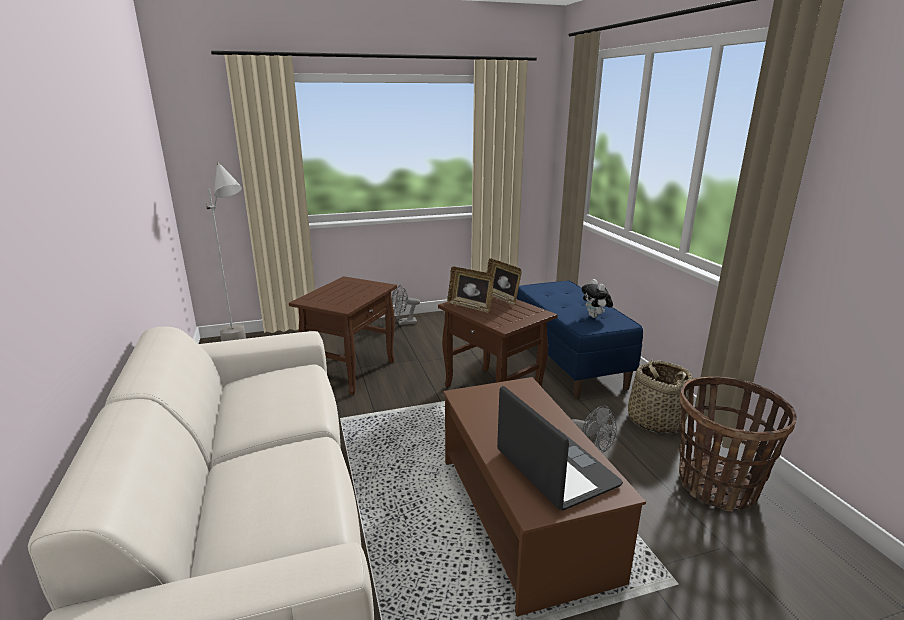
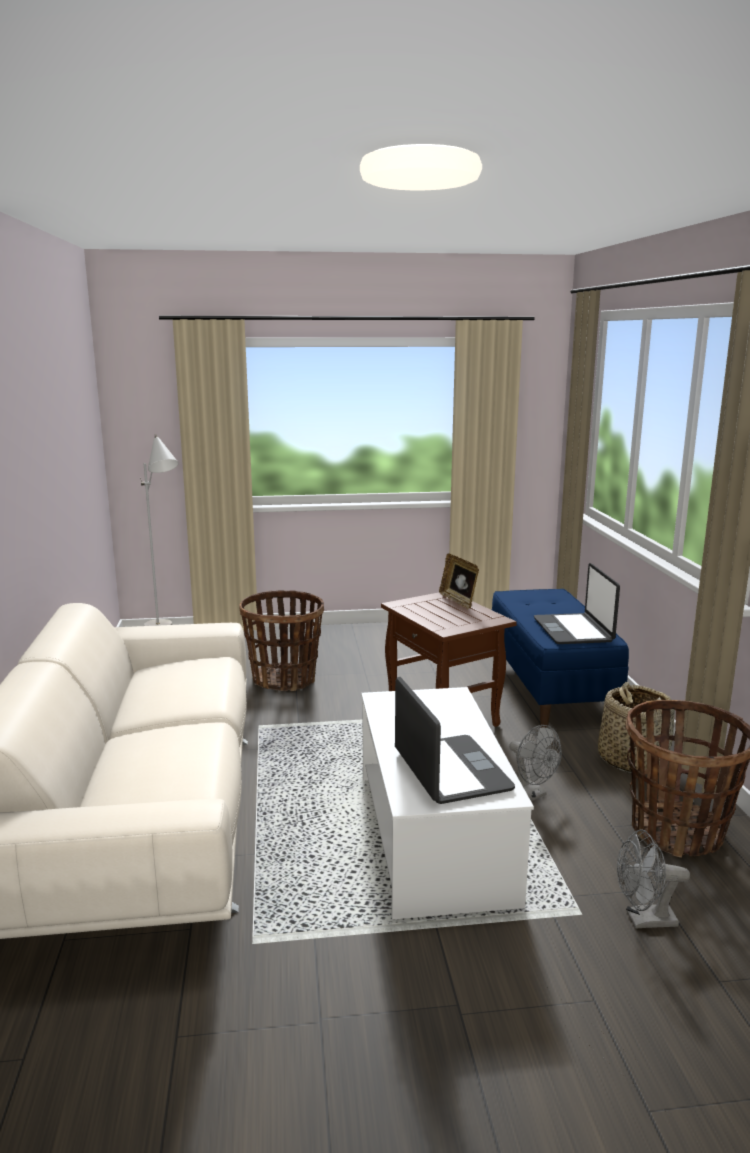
camera: 10 degrees right, 5 degrees down
(352, 371) = (284, 679): brown side table -> basket
(404, 323) = (360, 632): grey fan -> grey fan (644, 920)
(470, 306) = (417, 607): picture frame -> none
(523, 514) = (433, 834): brown coffee table -> white coffee table
(595, 316) = (574, 630): plush toy -> laptop

